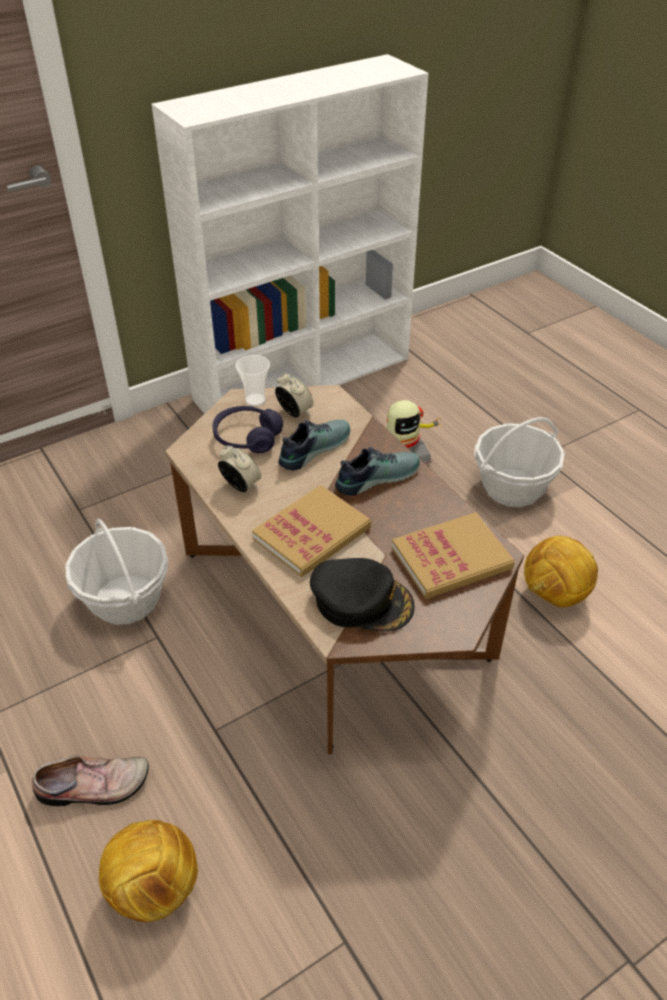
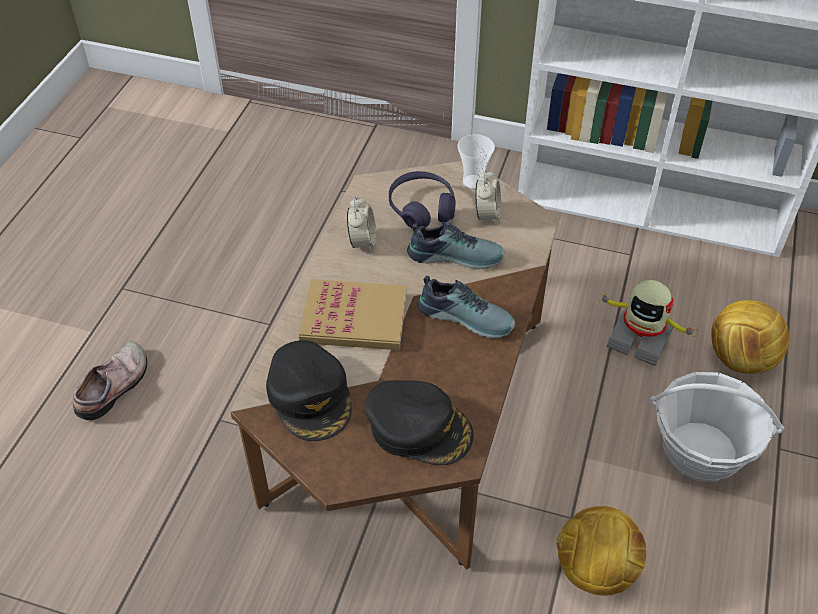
camera: 50 degrees right, 5 degrees up
(94, 788) = (115, 387): shoe -> shoe turned 105 degrees counterclockwise
(126, 600) = (285, 281): basket -> none
(153, 888) = (66, 478): football -> football (739, 358)
(451, 558) = (419, 427): book -> black cap

